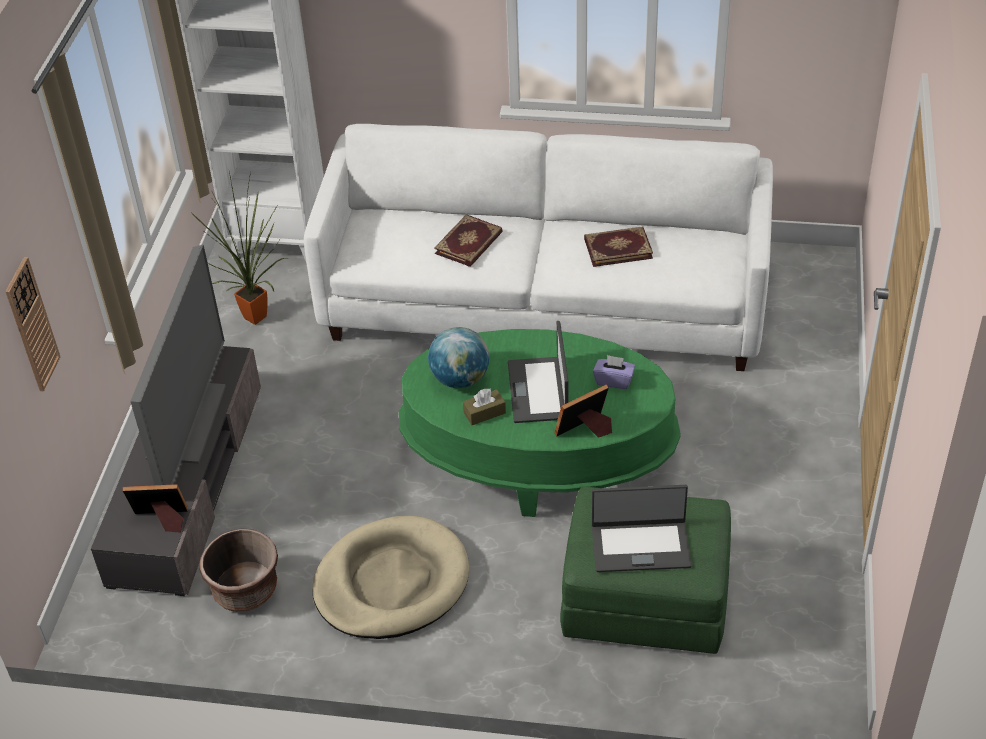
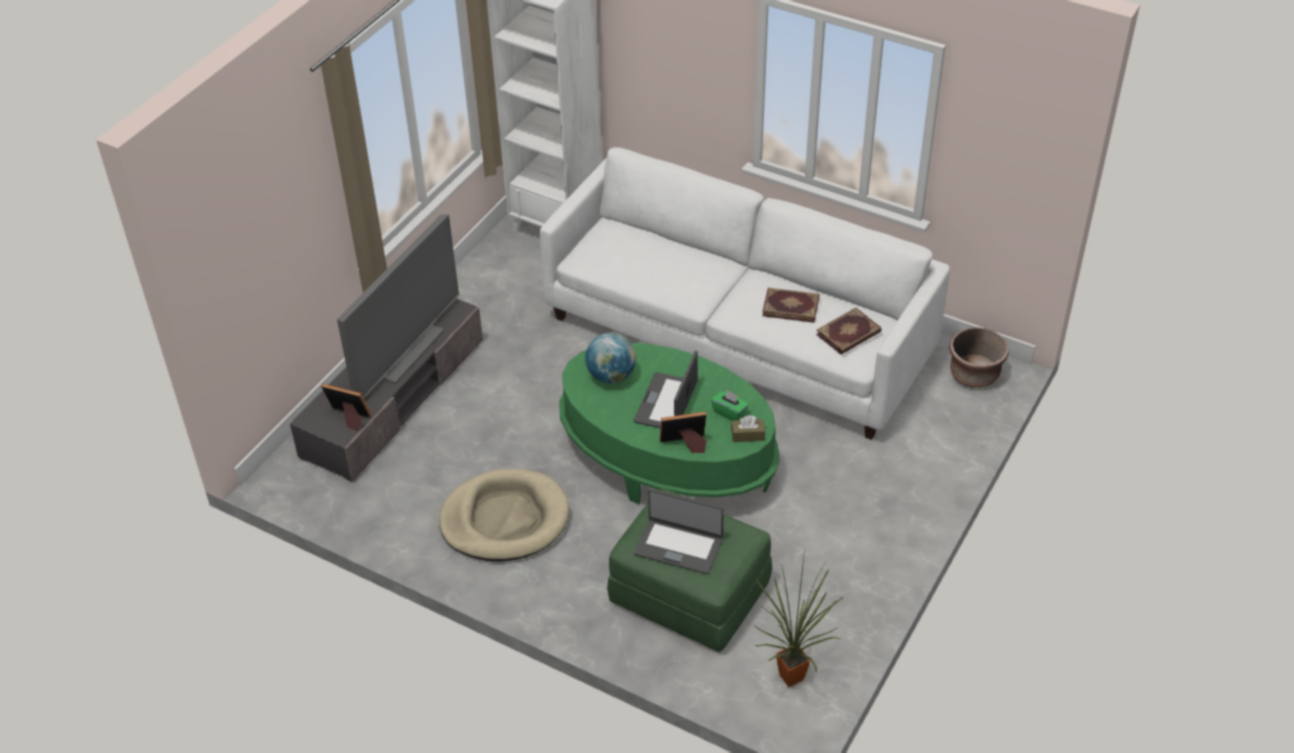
camera: 20 degrees right, 0 degrees up
(32, 325) = (279, 242): wall clock -> none
(245, 590) = (396, 491): brown planter -> brown planter (974, 374)
(257, 319) = (507, 286): potted plant -> potted plant (793, 681)
(469, 243) = (674, 269): book -> book (849, 334)
(484, 413) = (615, 408): brown tissue box -> brown tissue box (748, 435)
(614, 380) = (729, 412): purple tissue box -> green tissue box

